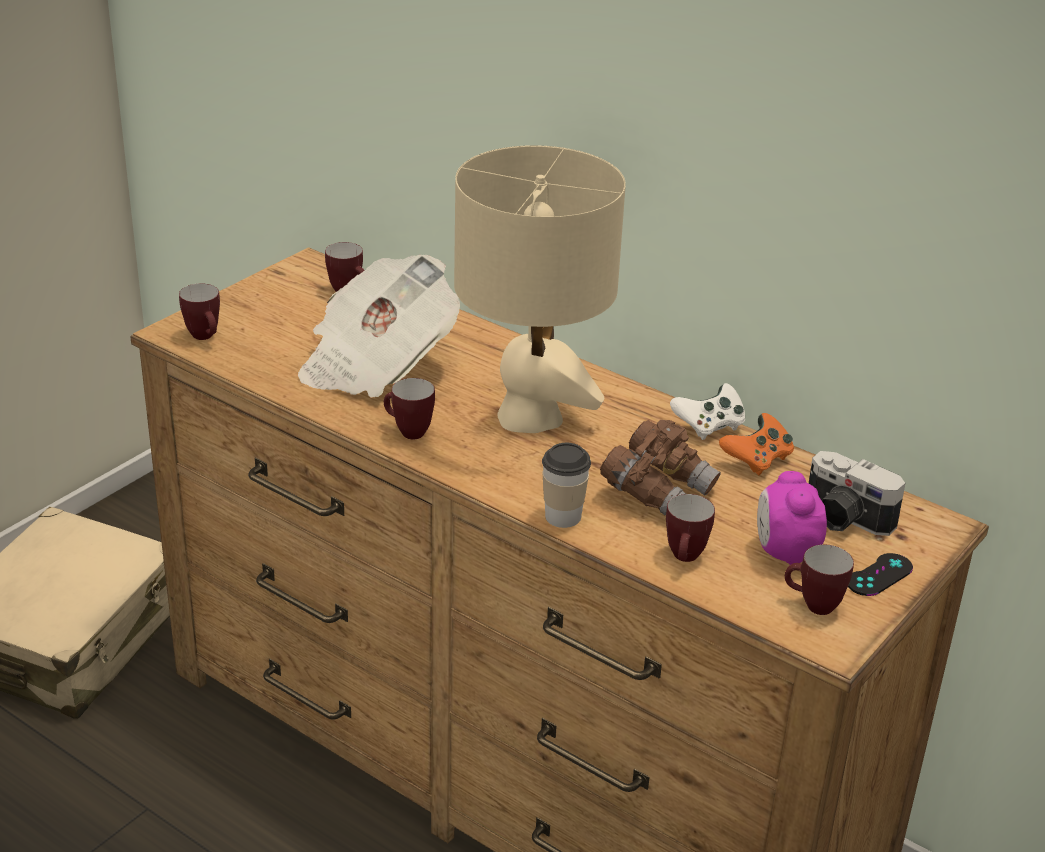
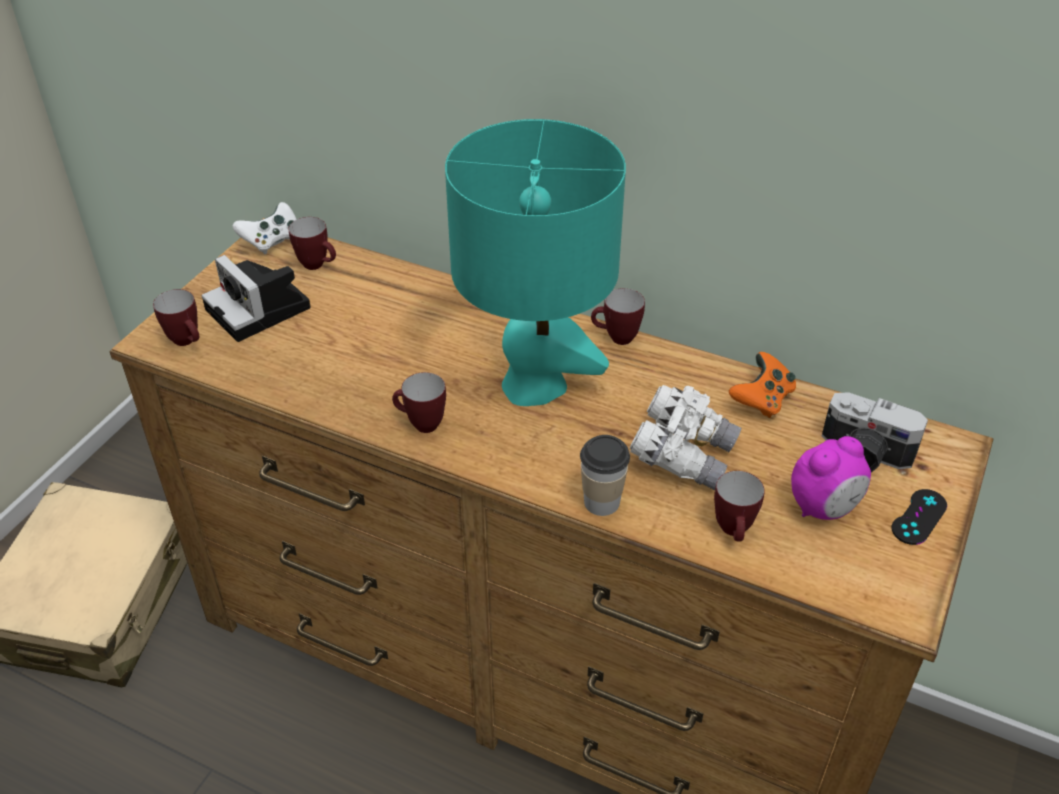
camera: 10 degrees left, 10 degrees up
(283, 321) = (261, 310): none -> camera
(376, 364) = (367, 346): newspaper -> none
(530, 417) = (534, 386): beige table lamp -> turquoise table lamp
(658, 492) = (683, 454): brown binoculars -> white binoculars
(709, 426) = (705, 368): white game controller -> white game controller (271, 241)
(784, 553) = (824, 507): alarm clock -> alarm clock turned 105 degrees counterclockwise
(812, 606) = (871, 567): mug -> mug (615, 338)

